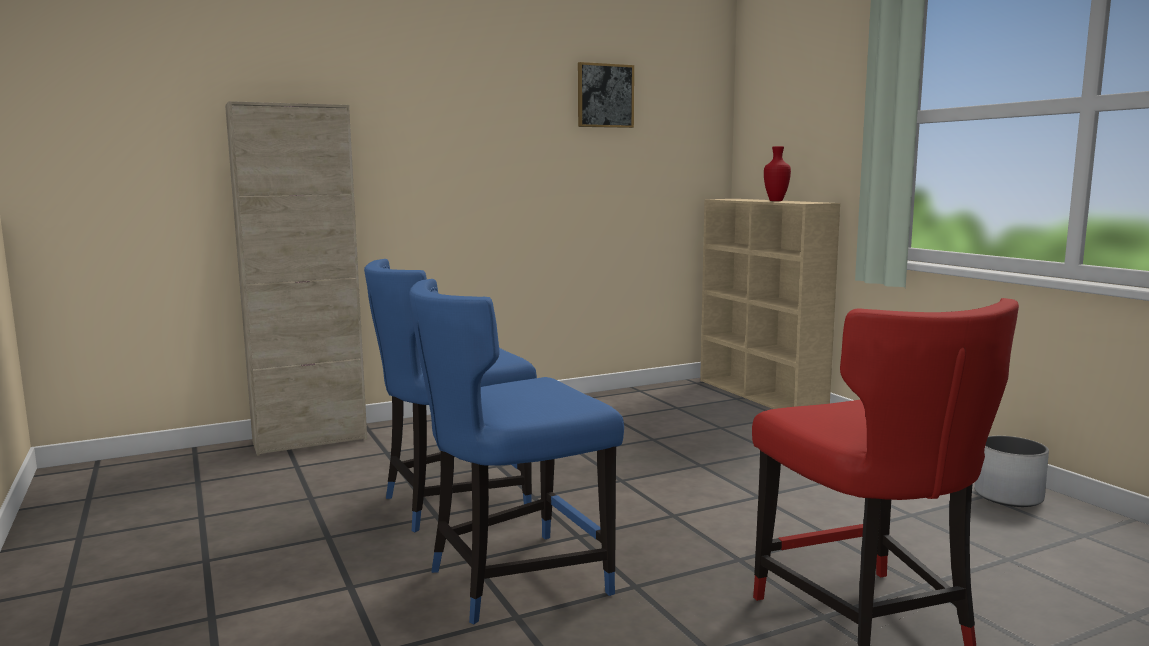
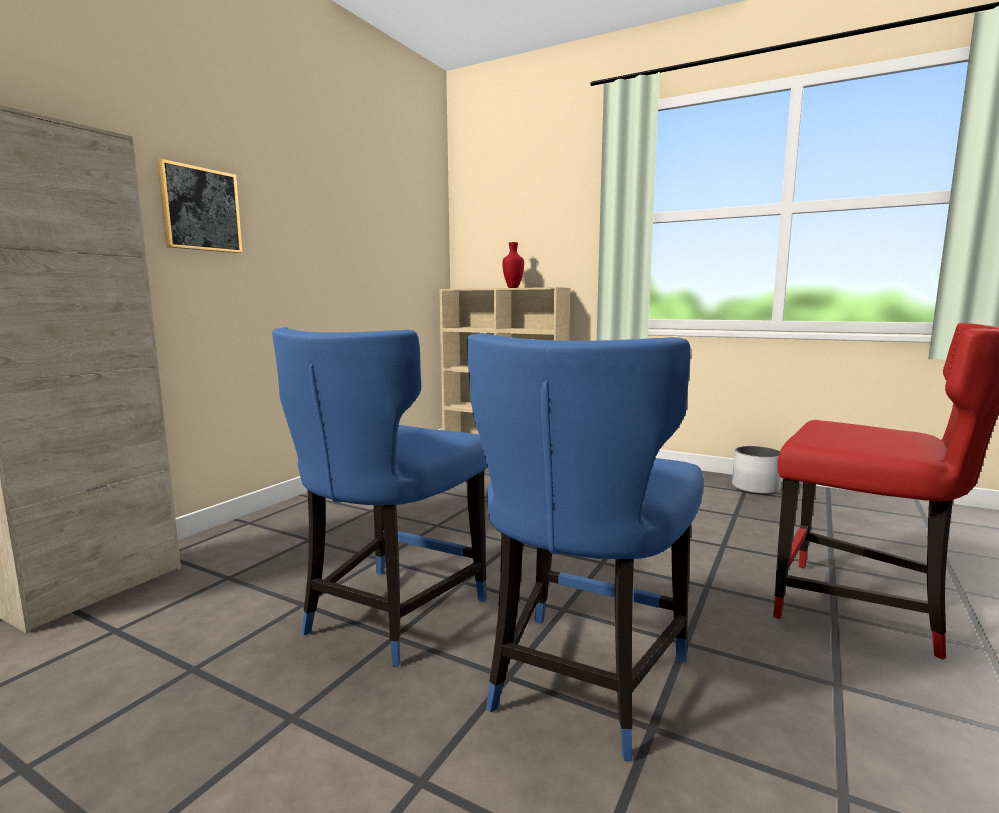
camera: 35 degrees left, 0 degrees up
(605, 96) = (365, 185): picture -> picture (200, 209)

